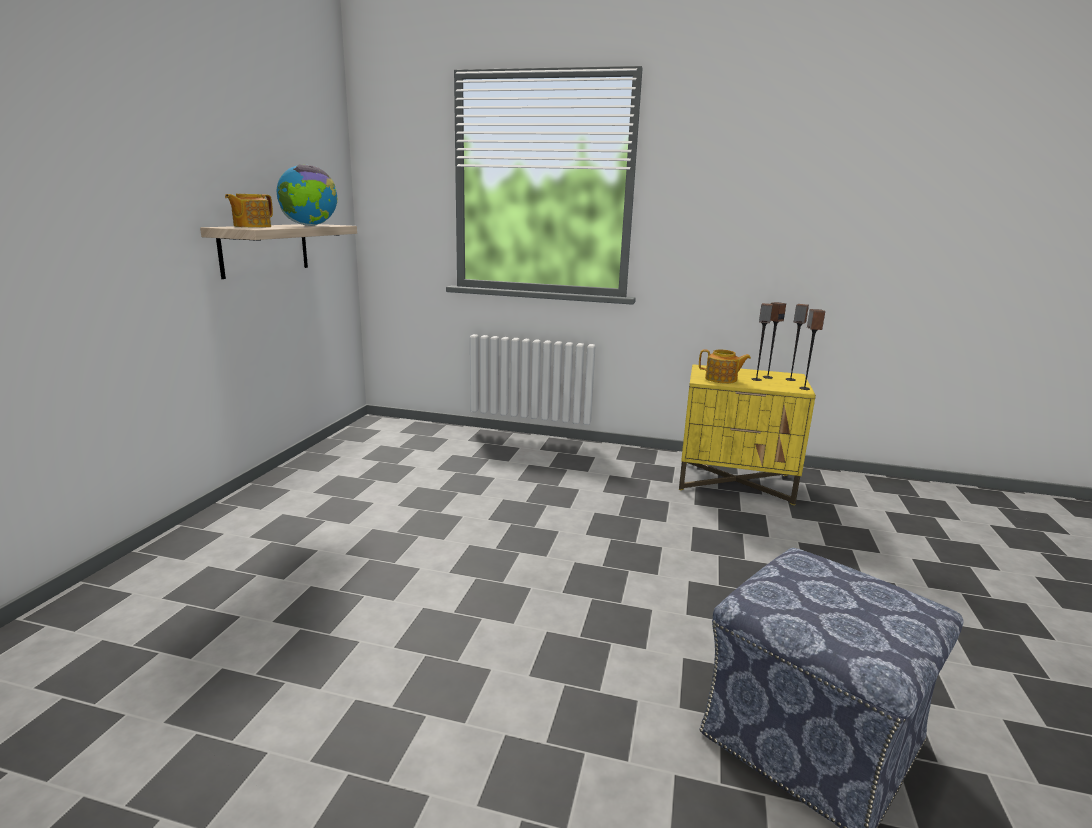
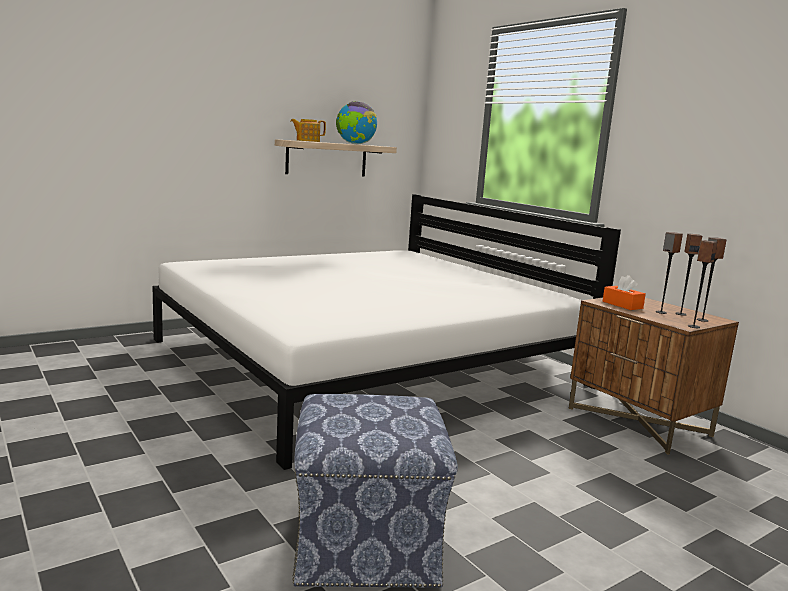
camera: 40 degrees right, 5 degrees down
(451, 511) = (367, 362): none -> white bed
(721, 379) = (622, 305): teapot -> orange tissue box
(735, 482) = (639, 422): yellow nightstand -> brown nightstand

